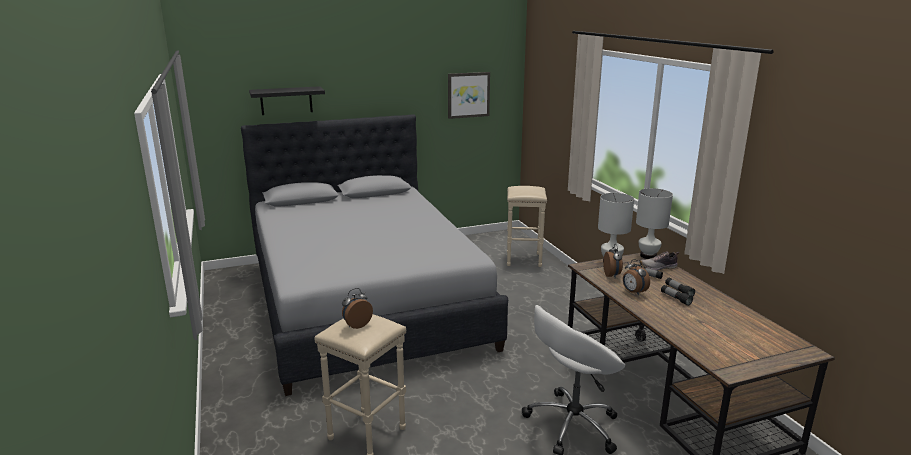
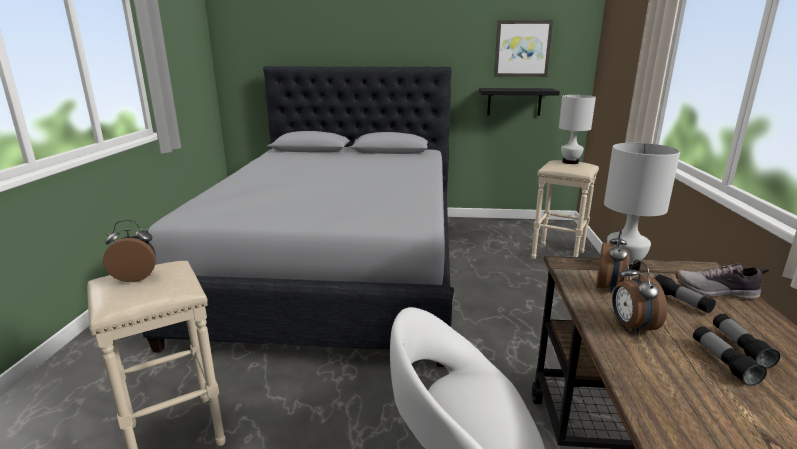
camera: 25 degrees right, 0 degrees up
(286, 100) = (312, 43): black shelf -> black shelf (514, 101)
(648, 256) = (704, 269): white table lamp -> white table lamp (570, 162)

